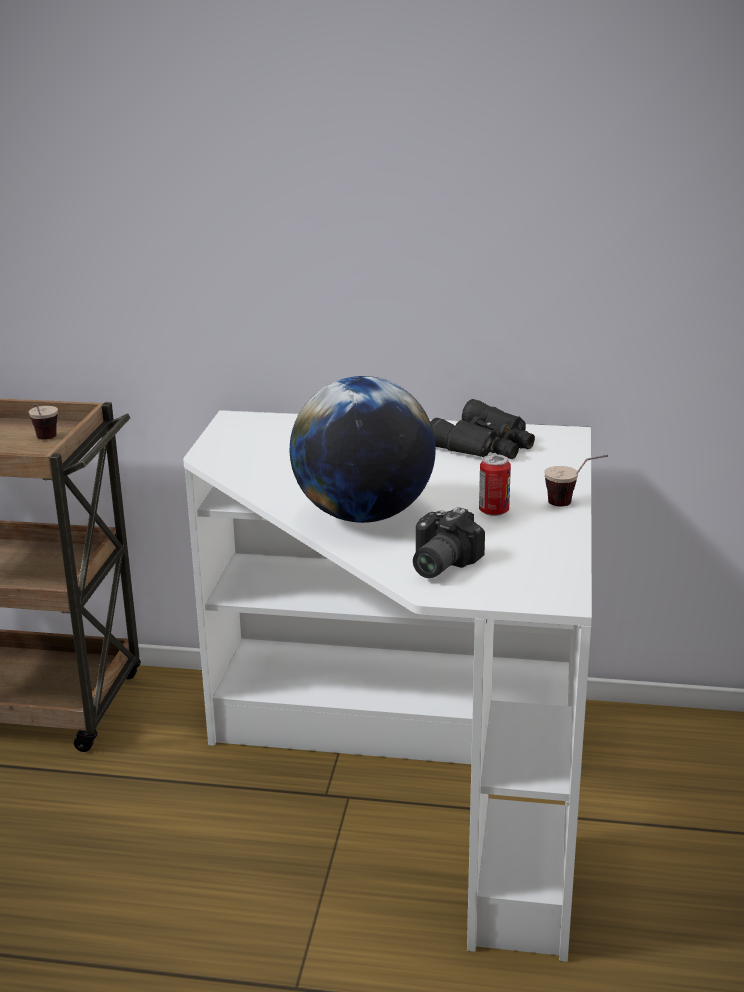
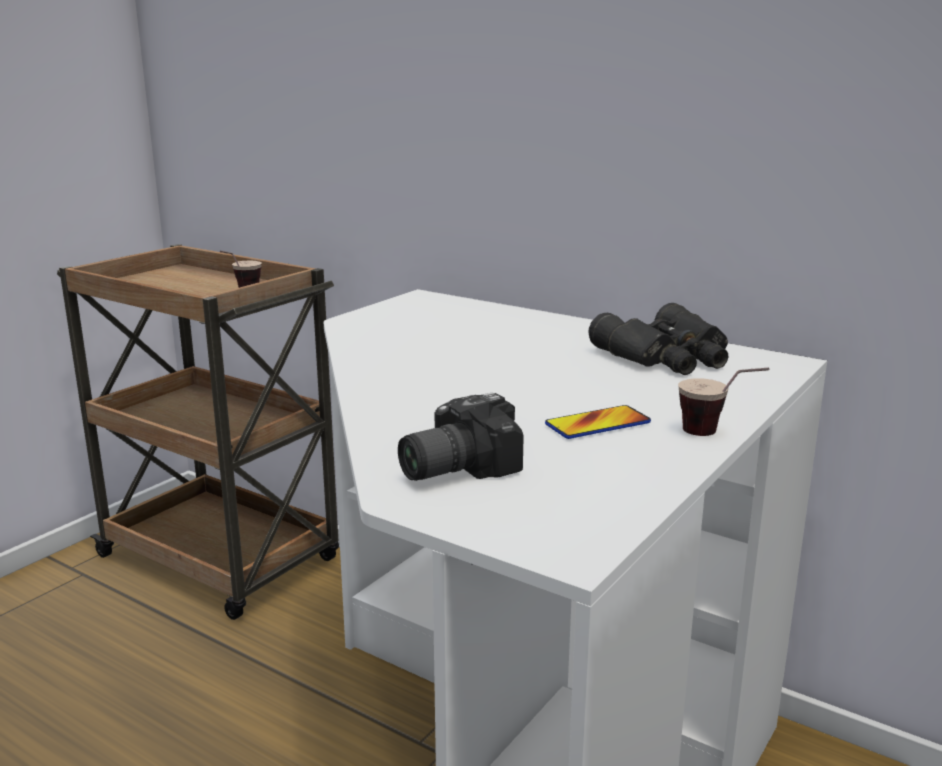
camera: 25 degrees right, 5 degrees down
(363, 515) = (433, 399): globe -> none
(493, 511) = (597, 424): can -> phone

